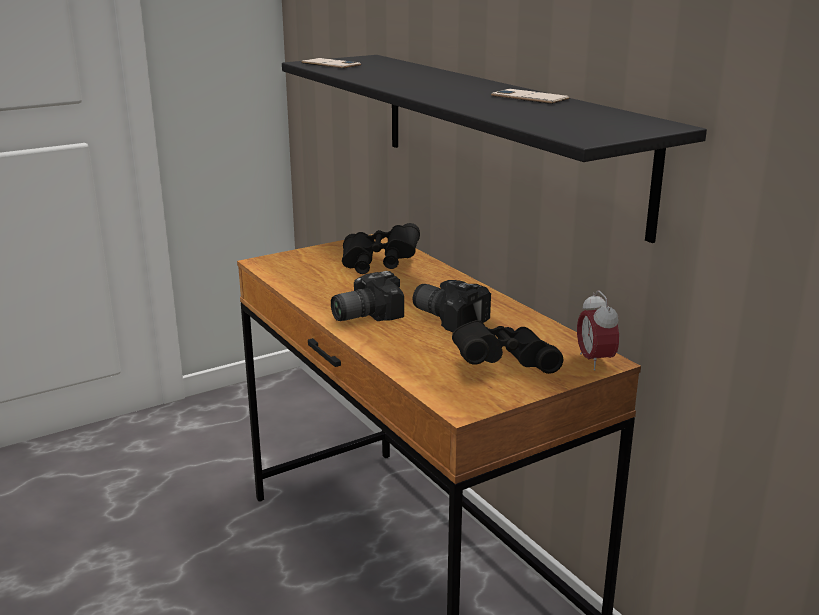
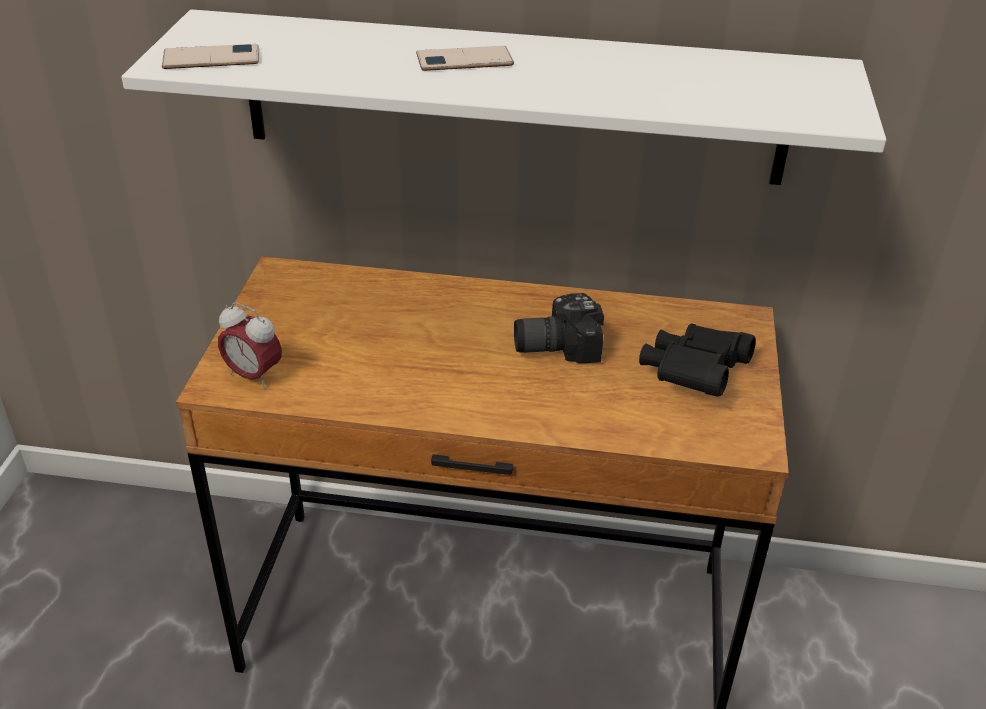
camera: 50 degrees left, 15 degrees up
(363, 315) = (476, 393): camera -> none
(379, 265) = (356, 312): black binoculars -> none
(503, 135) = (512, 98): black shelf -> white shelf
(529, 97) = (619, 58): phone -> phone (464, 60)
(595, 361) = (741, 324): alarm clock -> alarm clock (253, 376)

